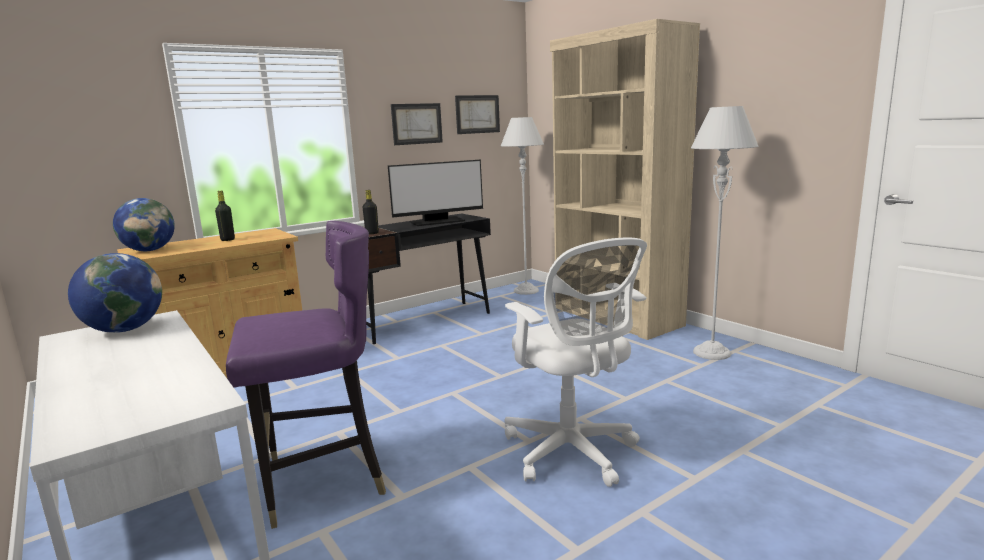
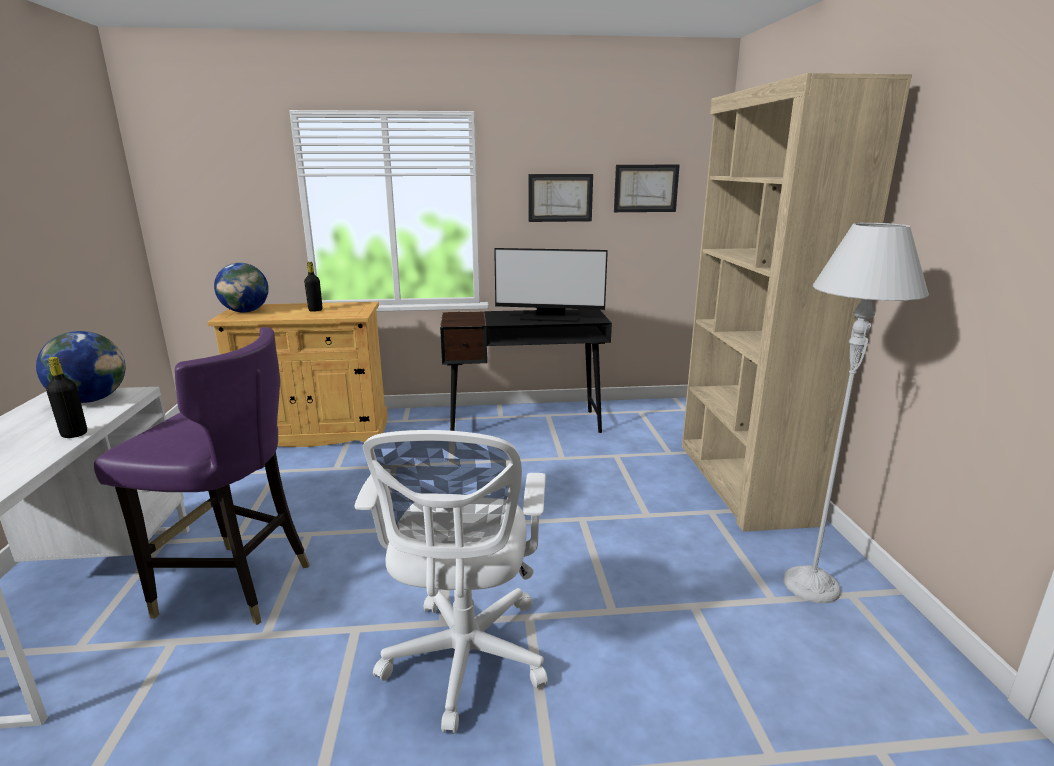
camera: 30 degrees right, 5 degrees up
(372, 233) = (462, 322): black bottle -> black bottle (74, 434)
(526, 291) = (676, 412): grey floor lamp -> none

